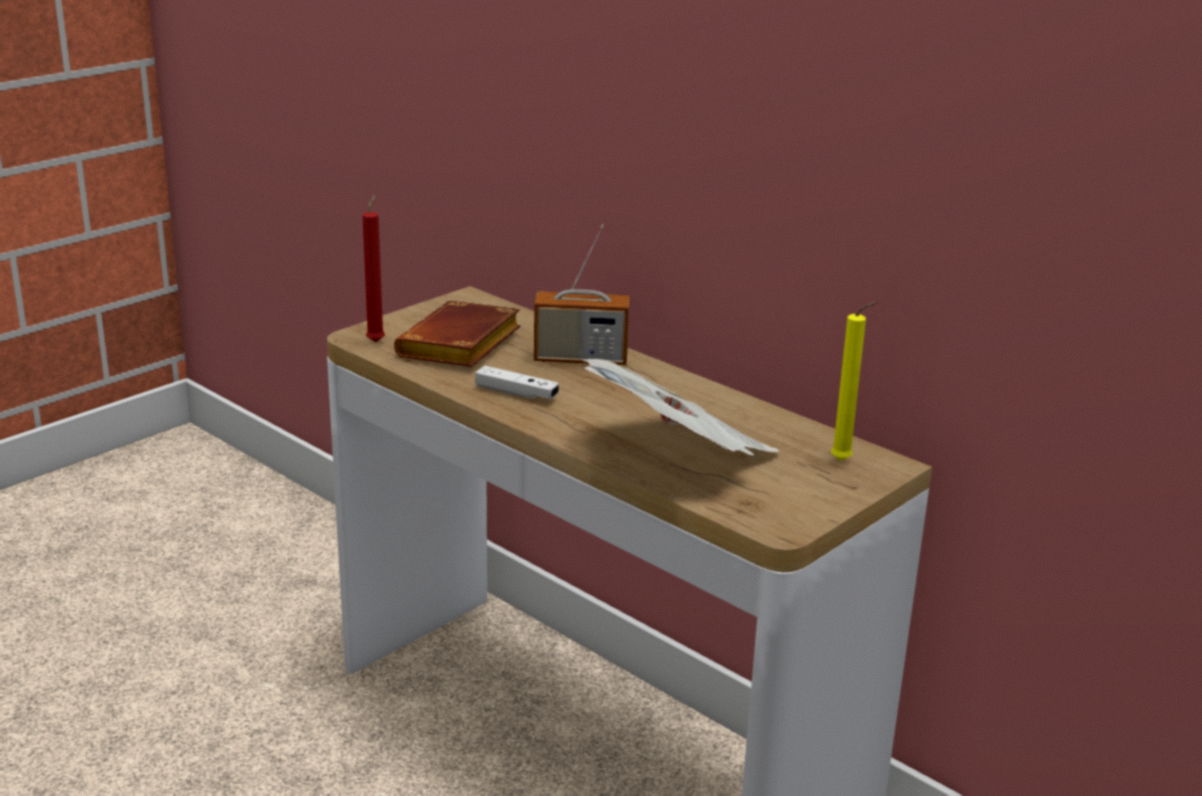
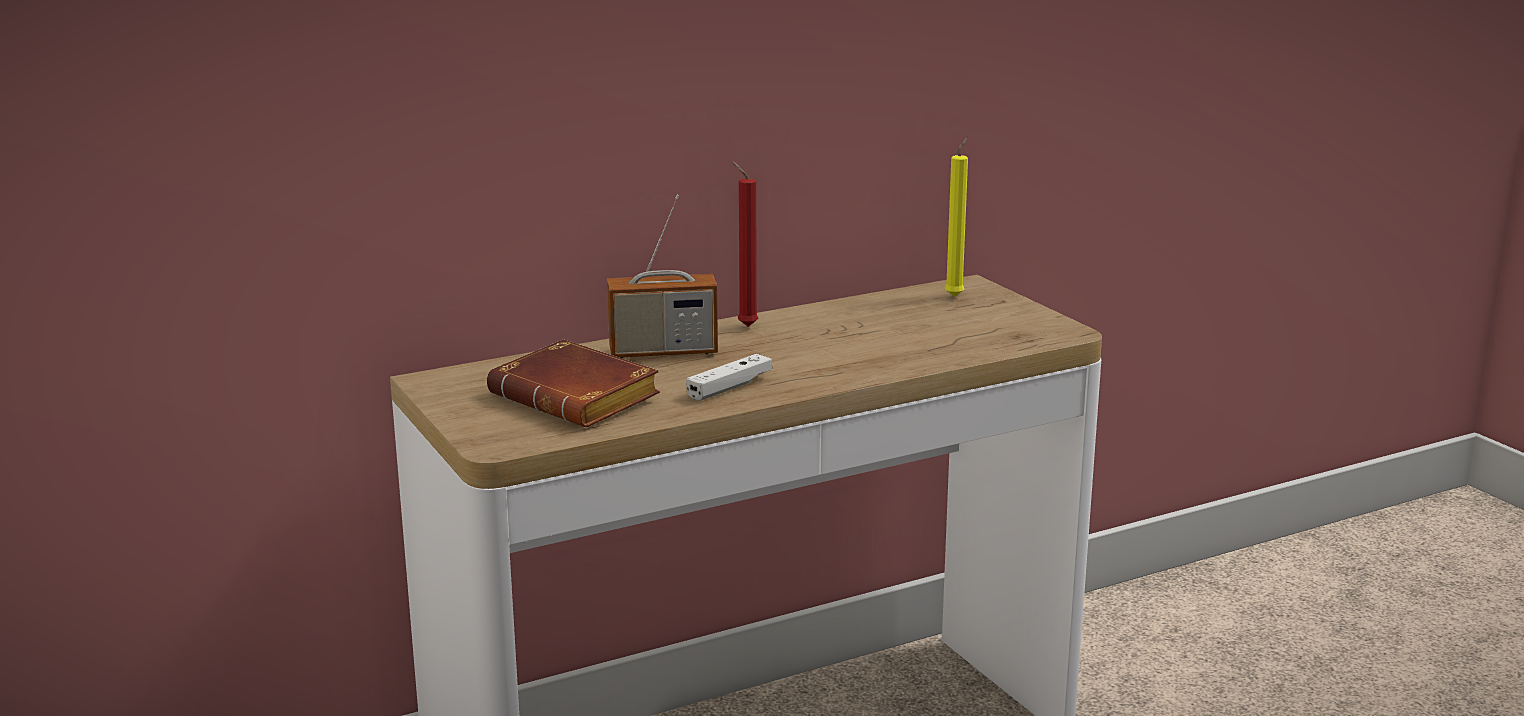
camera: 70 degrees left, 5 degrees down
(377, 341) = (521, 436): red candle -> red candle (745, 326)
(580, 359) = (663, 352): radio -> radio turned 60 degrees clockwise
(679, 456) = (916, 345): newspaper -> none

